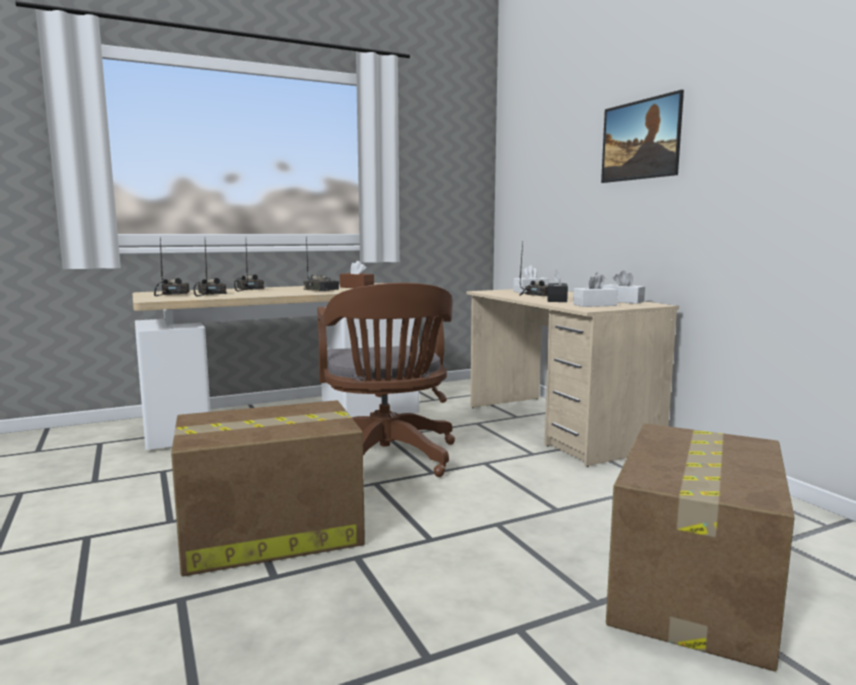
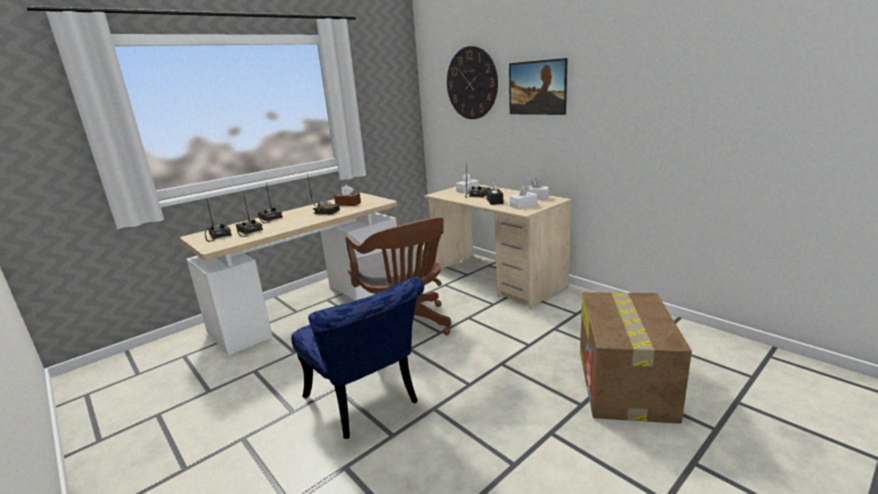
camera: 15 degrees left, 10 degrees up
(268, 533) = (366, 404): cardboard box -> blue chair
(557, 145) = (471, 83): none -> wall clock

